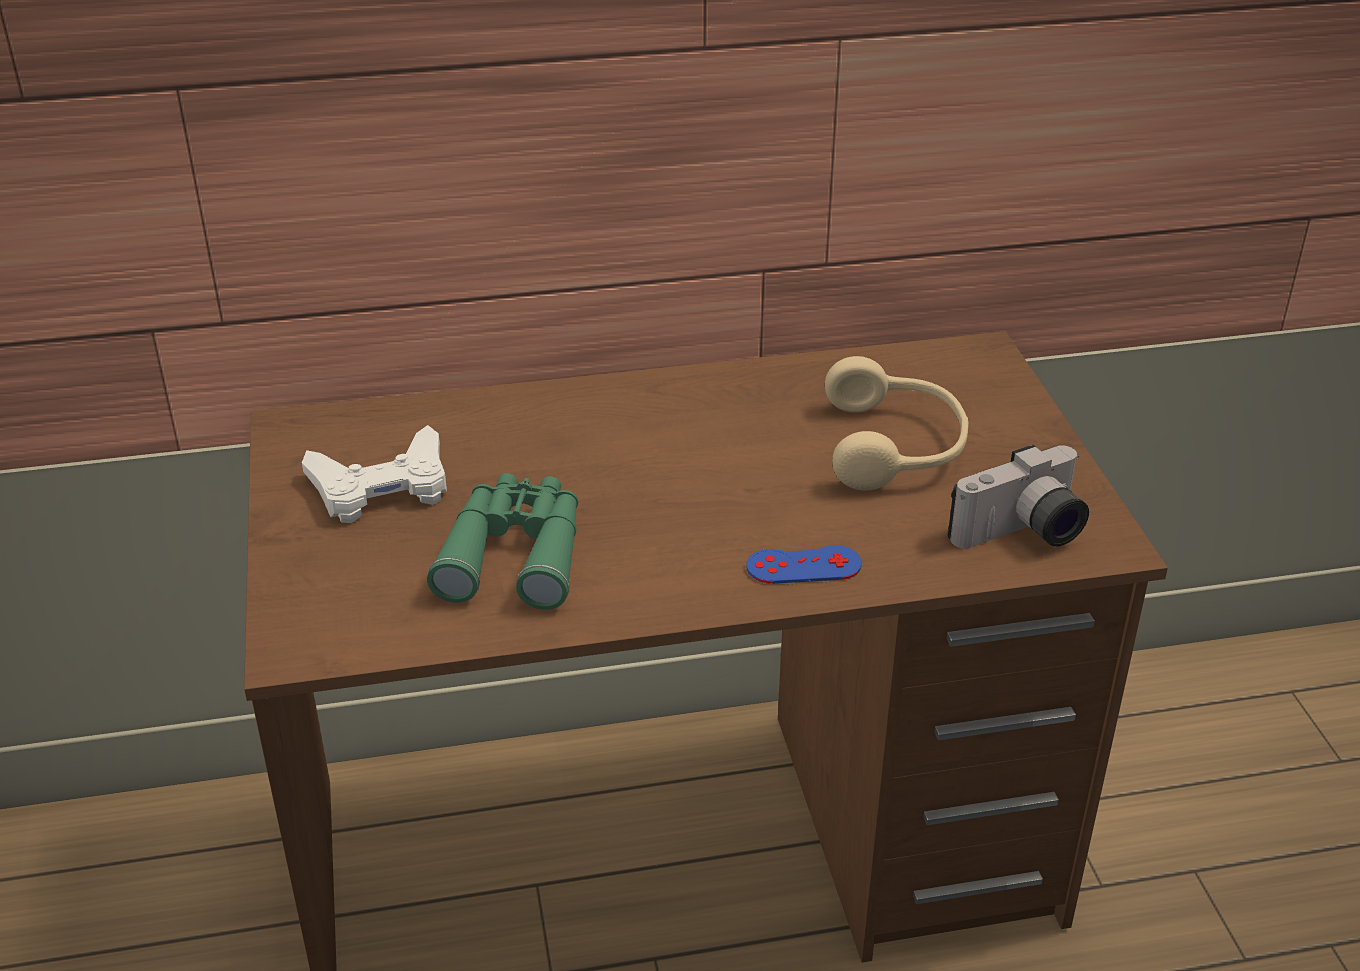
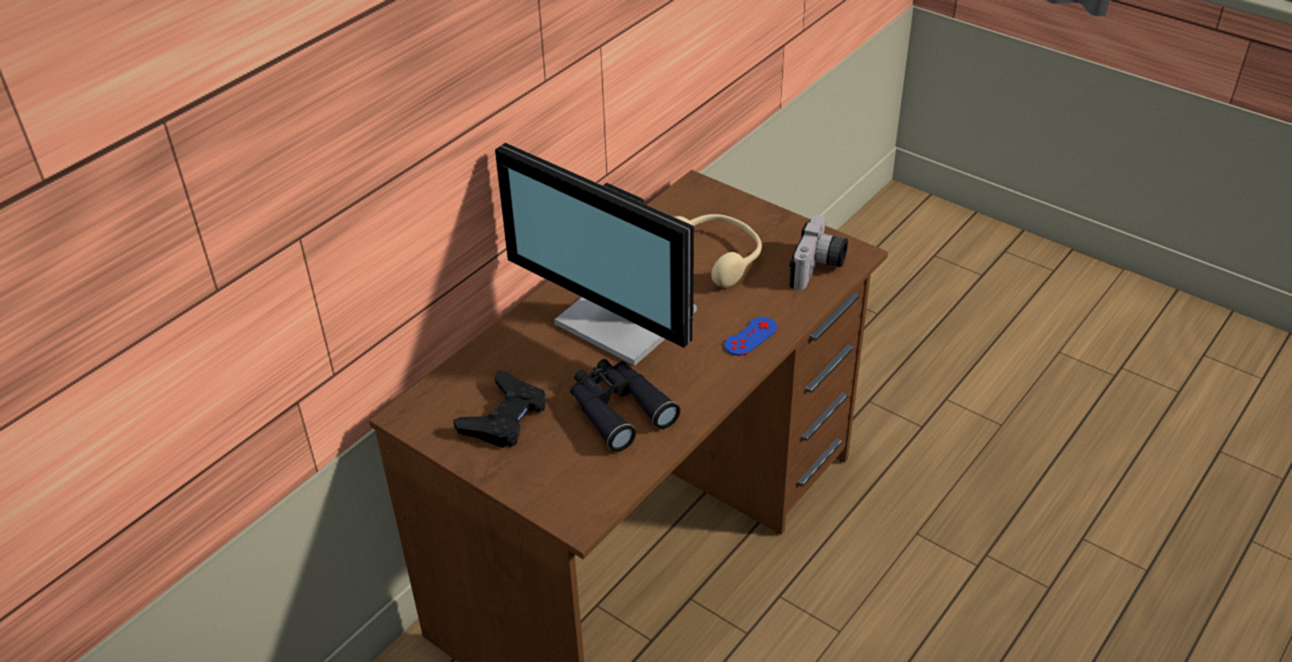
camera: 40 degrees left, 5 degrees up
(382, 487) = (504, 417): white game controller -> black game controller
(515, 554) = (618, 409): green binoculars -> black binoculars
(665, 459) = (623, 321): none -> monitor

